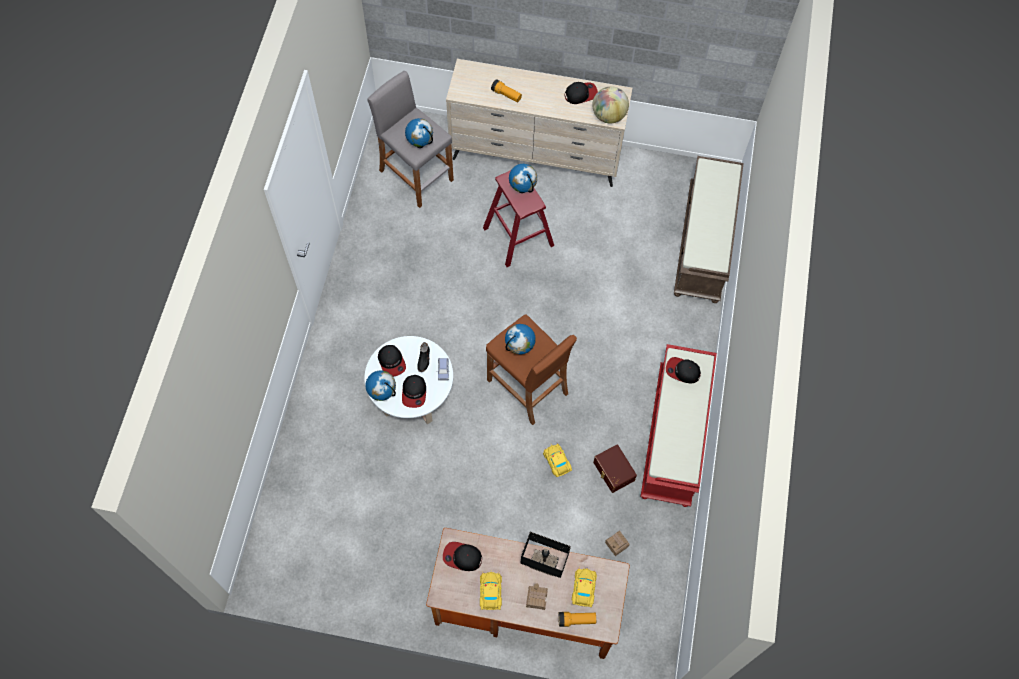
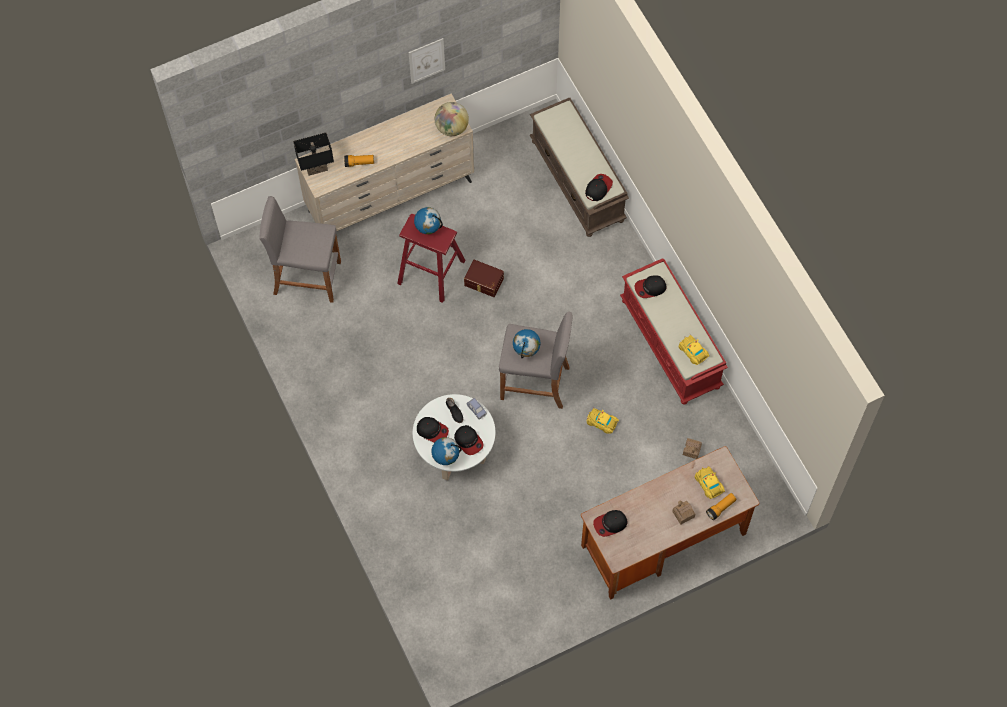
camera: 35 degrees left, 0 degrees up
(420, 144) = (317, 248): globe -> none
(490, 593) = (649, 533): yellow toy car -> yellow toy car (693, 352)
(527, 387) = (535, 383): brown stool -> grey stool
(544, 563) = (669, 487): black table lamp -> black table lamp (316, 167)
(581, 94) = (416, 124): cap -> cap (598, 188)
(613, 471) = (648, 400): brown storage box -> brown storage box (483, 282)
(618, 33) = (426, 60): none -> picture

